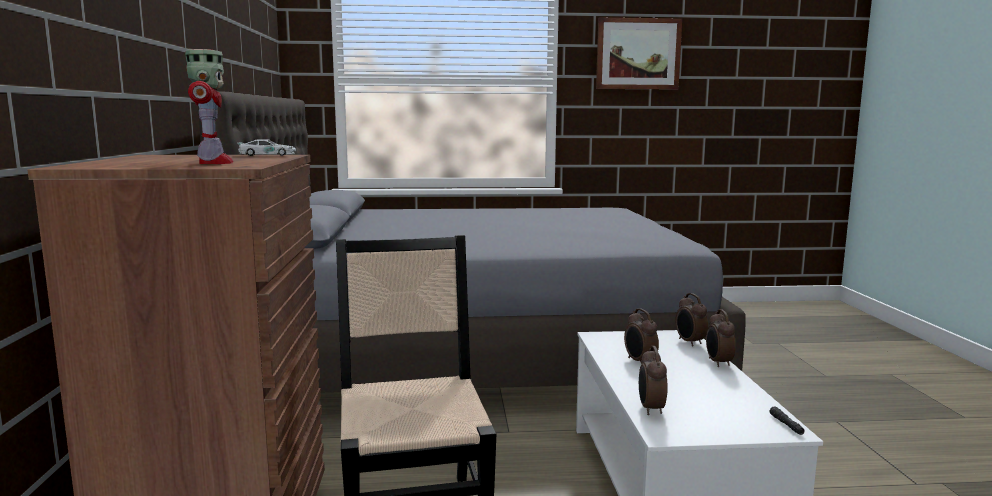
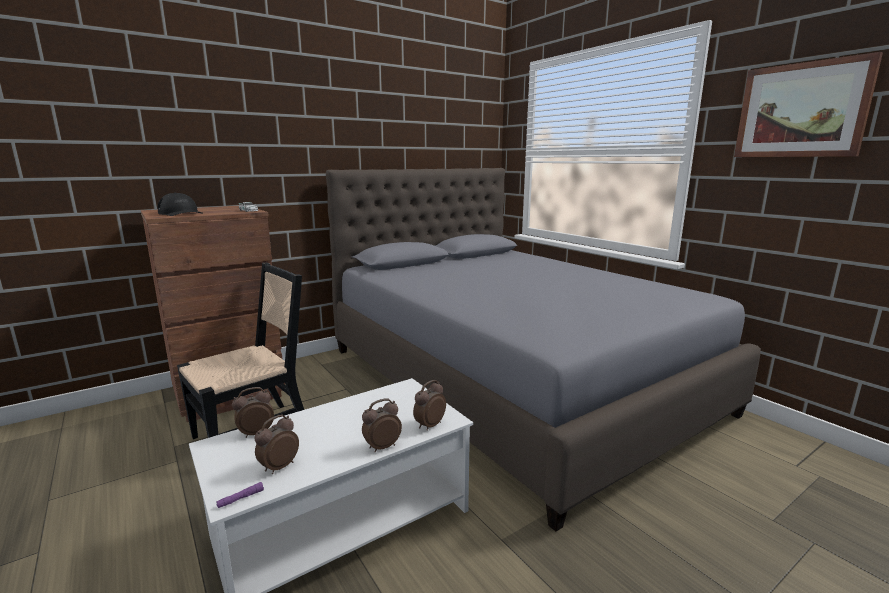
camera: 60 degrees right, 5 degrees up
(213, 163) = (181, 213): toy robot -> black cap
(639, 362) = (357, 412): alarm clock -> alarm clock (278, 467)
(786, 425) = (240, 499): black flashlight -> purple flashlight

